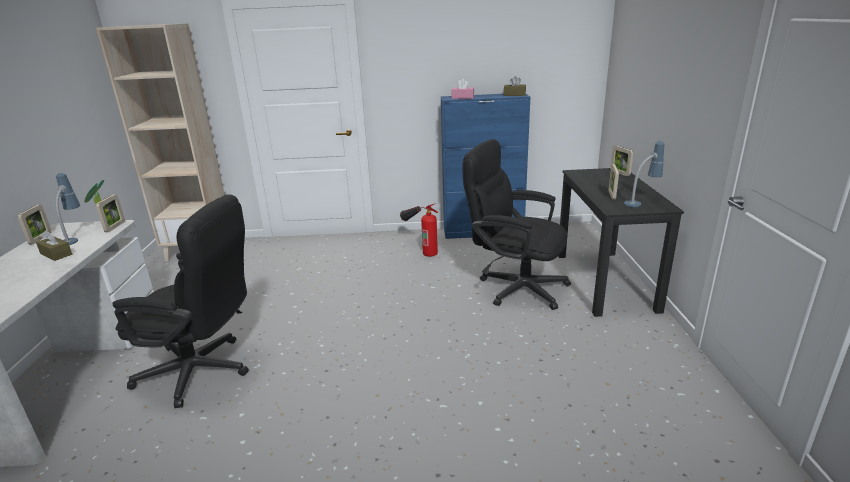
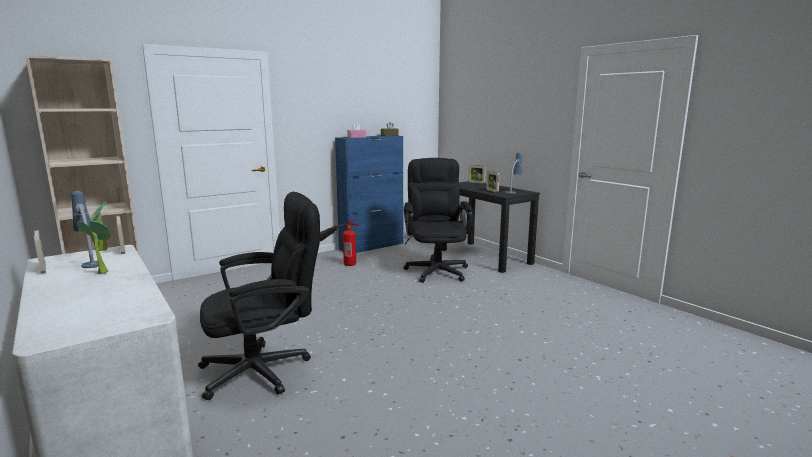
camera: 35 degrees left, 10 degrees down
(56, 254) = (102, 272): brown tissue box -> potted plant
(515, 286) = (436, 269): black office chair -> black office chair turned 90 degrees clockwise

